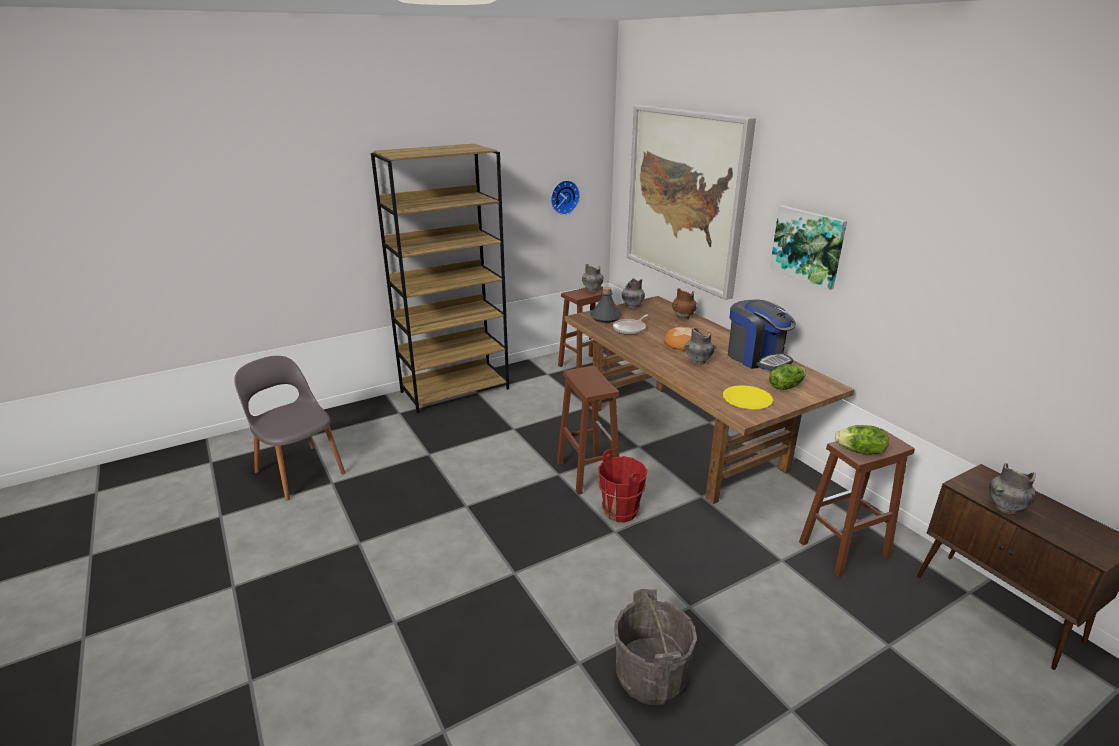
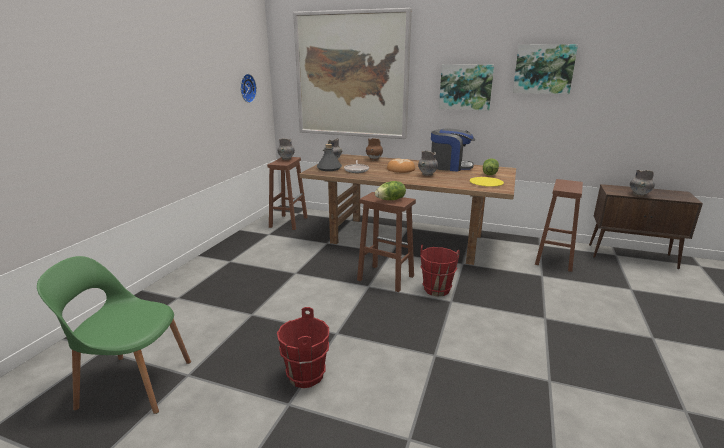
camera: 40 degrees left, 5 degrees down
(299, 471) = (133, 383): grey chair -> green chair
(396, 528) = (305, 376): none -> red bucket
(455, 390) = (208, 266): brown bookcase -> none
(651, 676) = (587, 362): grey bucket -> none
(860, 451) = (571, 188): lettuce -> lettuce (391, 200)
(916, 244) = (543, 69): none -> picture

